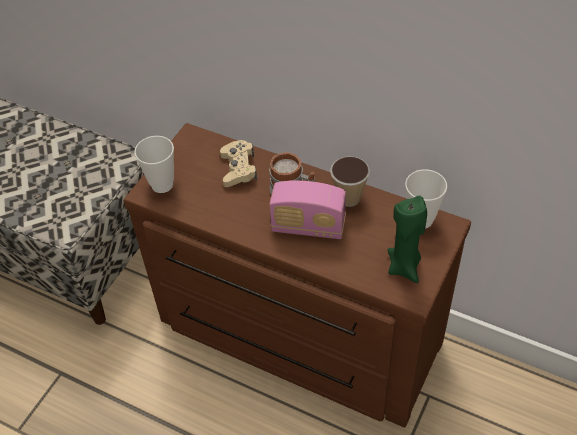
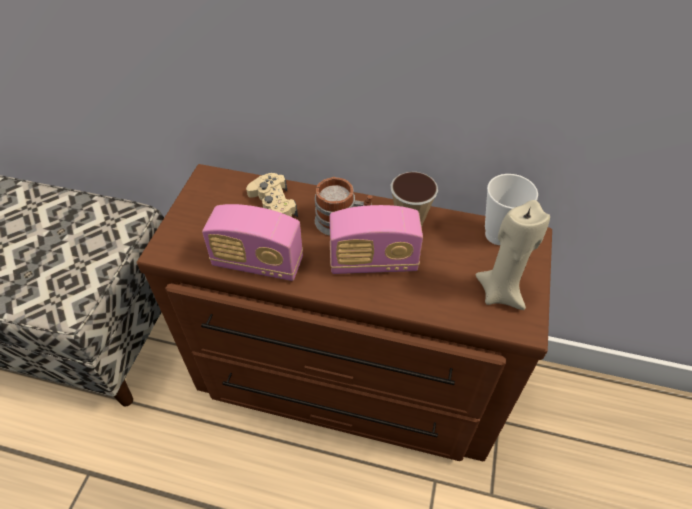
camera: 15 degrees left, 0 degrees up
(162, 184) = (183, 237): cup -> none
(216, 214) = (258, 263): none -> radio
(404, 267) = (500, 292): green candle -> beige candle

